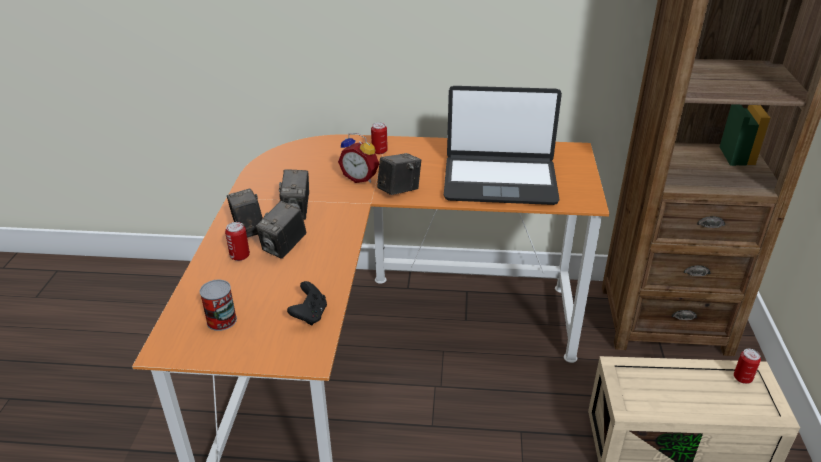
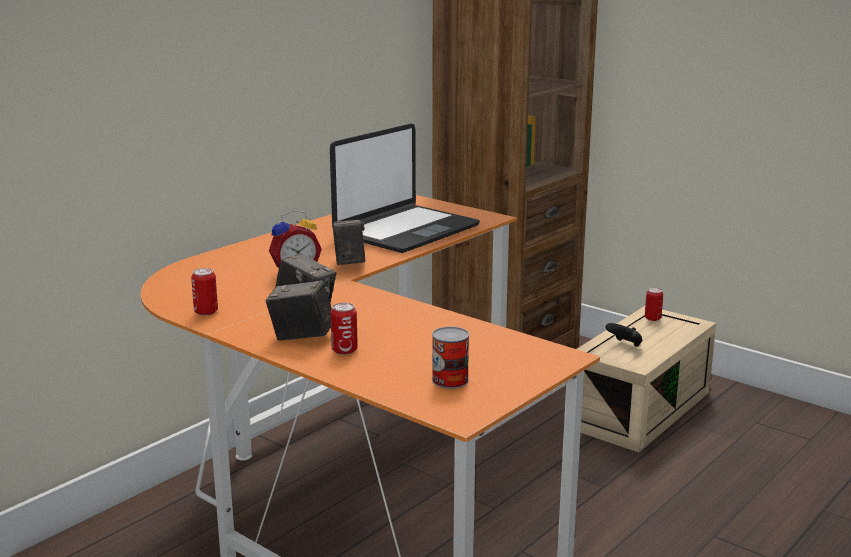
camera: 55 degrees left, 15 degrees down
(284, 247) = (364, 329): camera -> none
(310, 315) = (499, 343): black game controller -> black game controller (625, 345)
(379, 151) = (258, 253): can -> can (206, 312)

